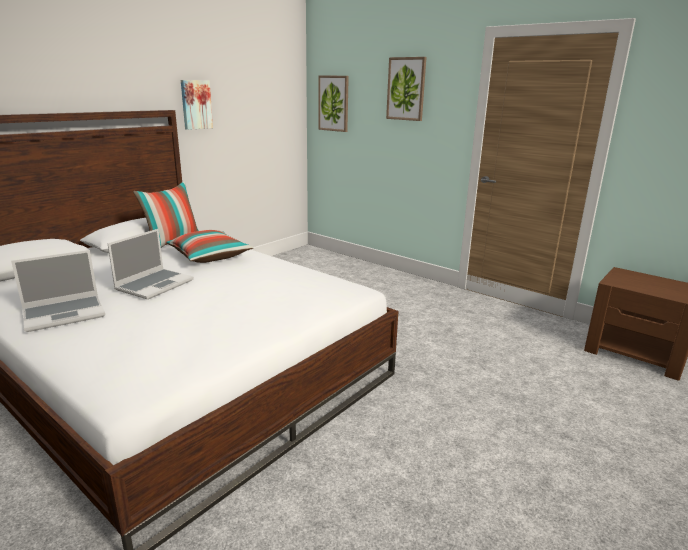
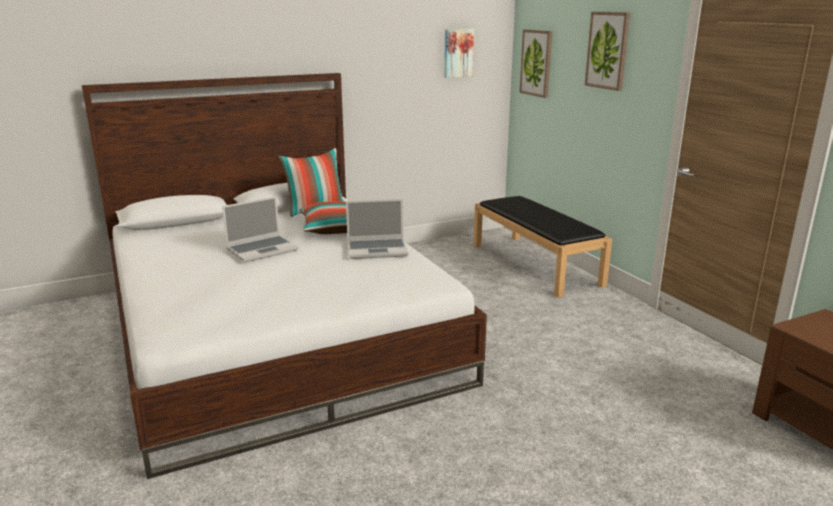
camera: 25 degrees right, 0 degrees up
(65, 314) = (175, 264): laptop -> laptop (377, 249)
(196, 104) = (368, 66): picture -> picture (458, 53)
(355, 269) = (536, 264): none -> black bench

